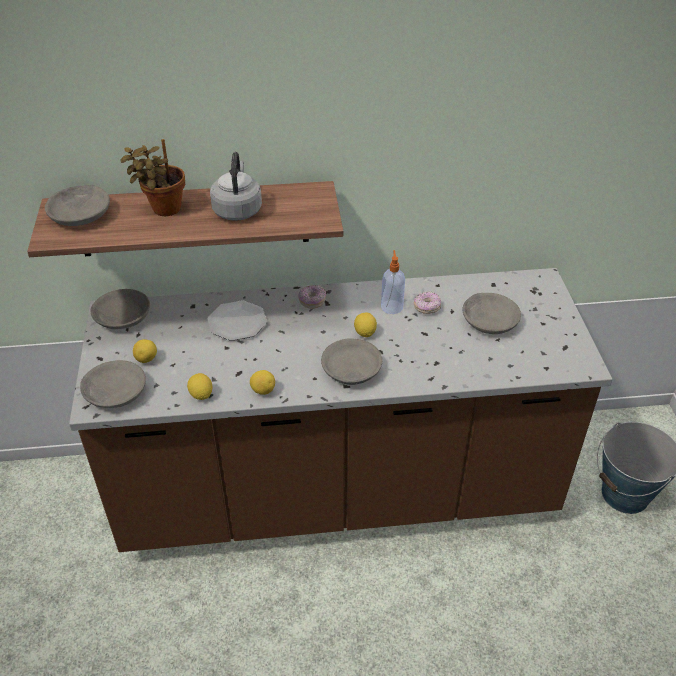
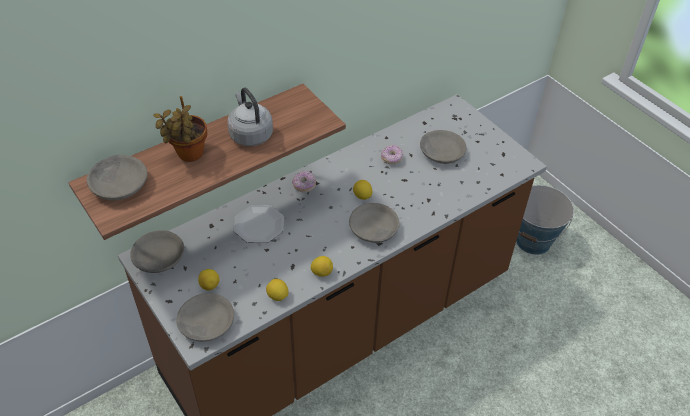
camera: 30 degrees left, 5 degrees up
(392, 306) = (366, 167): soap dispenser -> none

